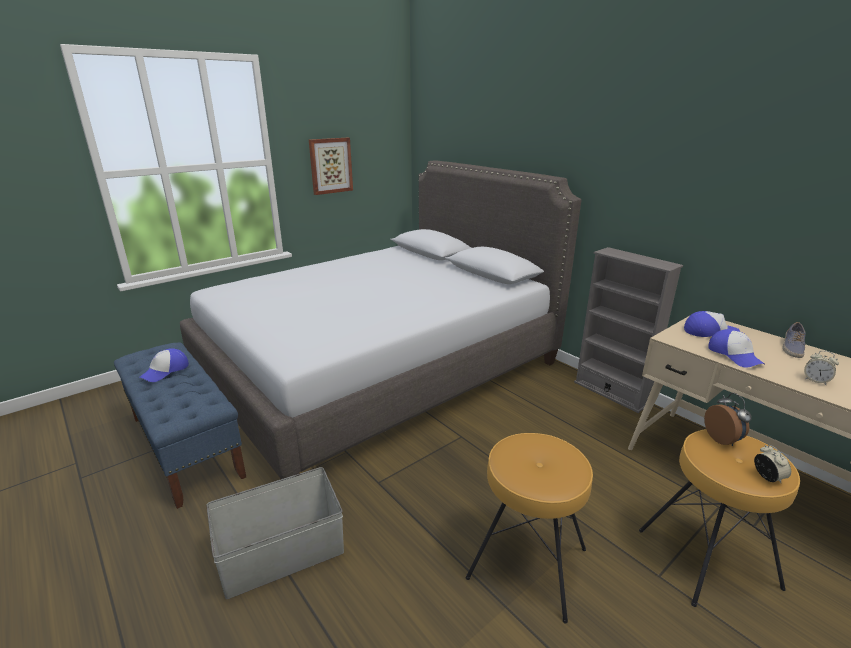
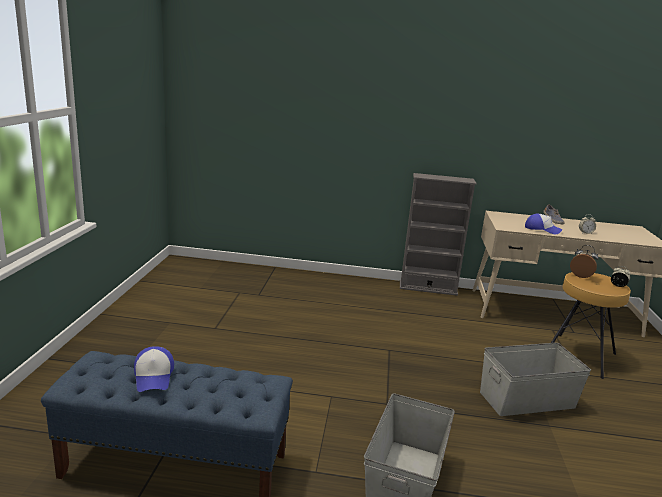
camera: 45 degrees left, 5 degrees down
(330, 165) = (116, 113): picture -> none
(380, 369) = (251, 327): grey bed -> none
(527, 562) = (526, 399): brown stool -> grey storage box
(709, 332) = (512, 220): cap -> none

